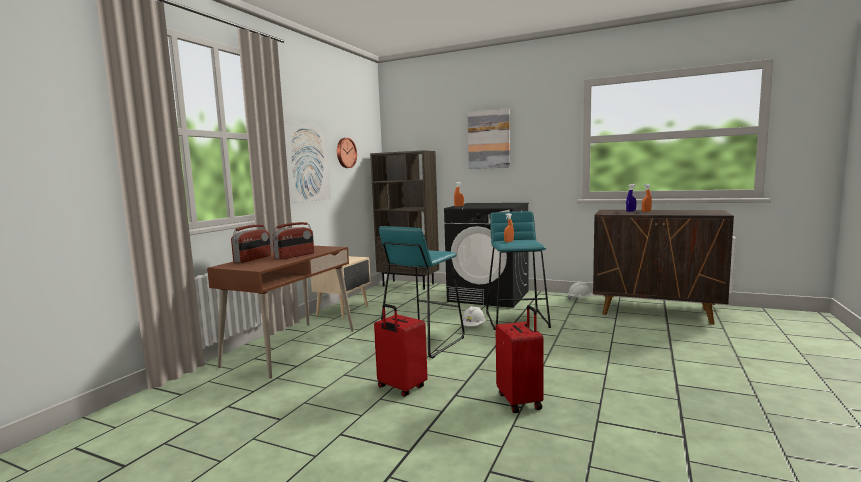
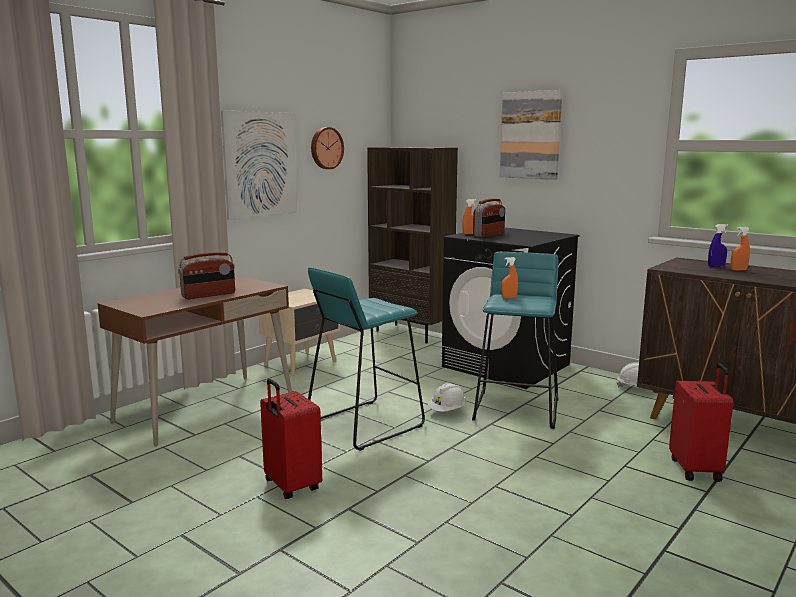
camera: 15 degrees right, 5 degrees up
(253, 259) = (159, 295): radio -> radio (489, 234)
(520, 401) = (423, 533): red suitcase -> red suitcase (696, 469)

